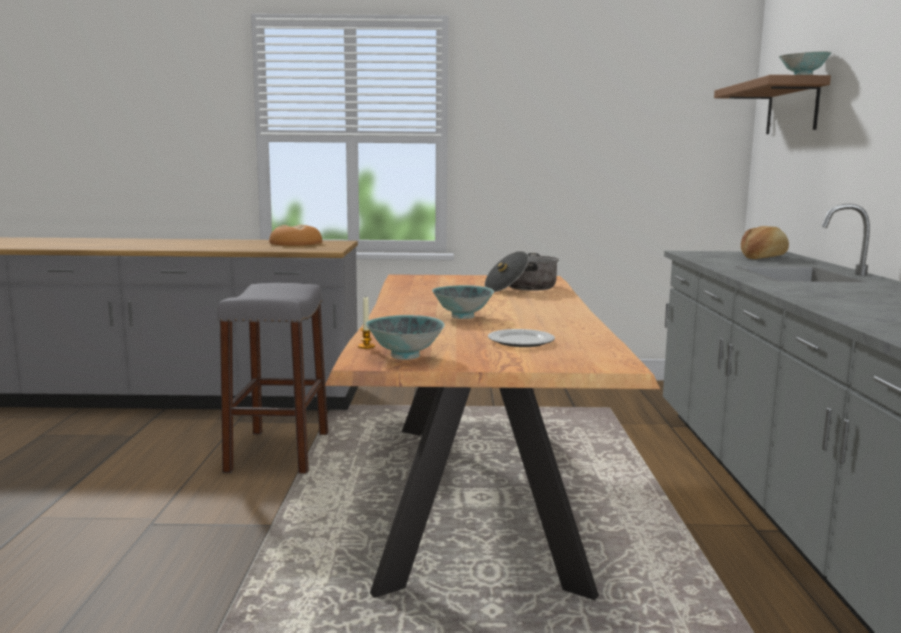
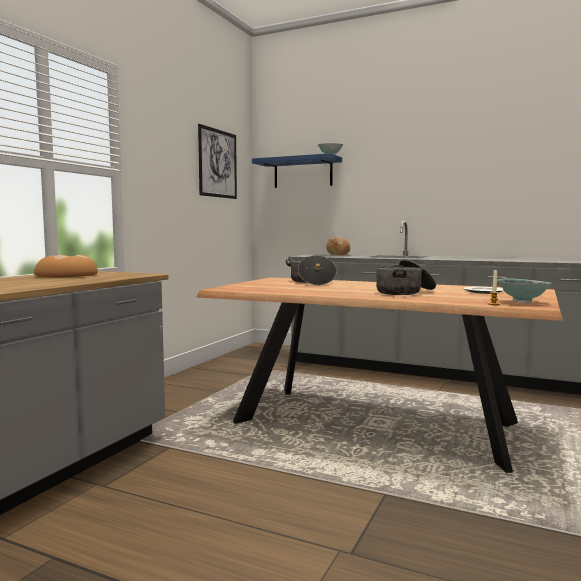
camera: 65 degrees left, 5 degrees down
(279, 451) = (222, 474): grey stool -> none
(462, 317) = (405, 292): bowl -> cooking pot
(648, 105) = (218, 163): none -> picture
(792, 108) = (303, 173): brown shelf -> blue shelf

